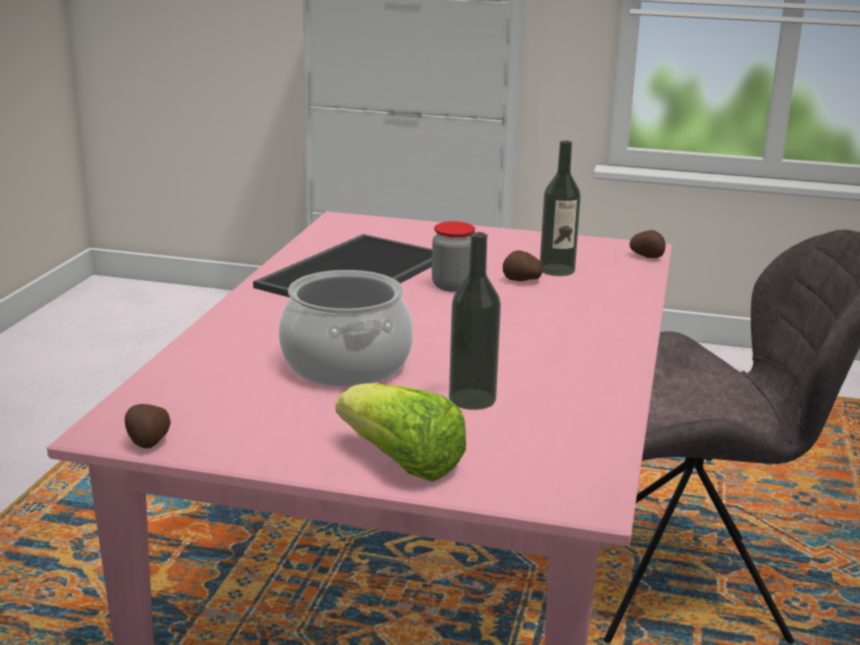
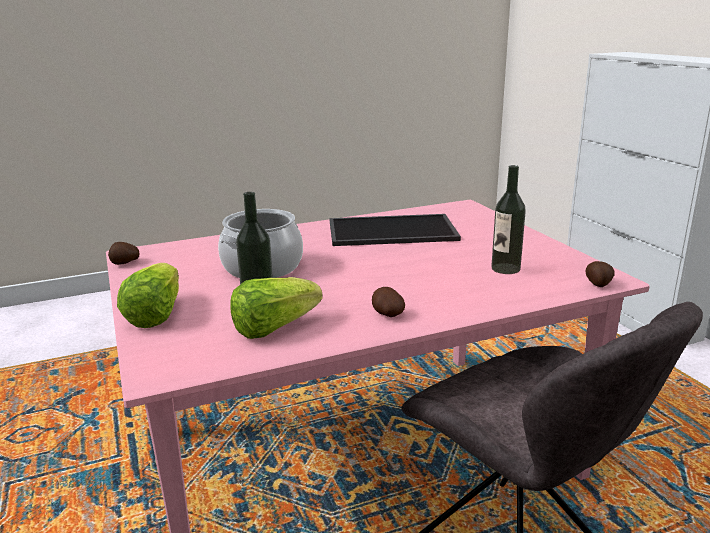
camera: 55 degrees right, 0 degrees up
(452, 286) = (418, 254): jar -> none
(521, 280) = (465, 266): potato -> potato (386, 314)
(547, 408) = (274, 328): none -> lettuce

